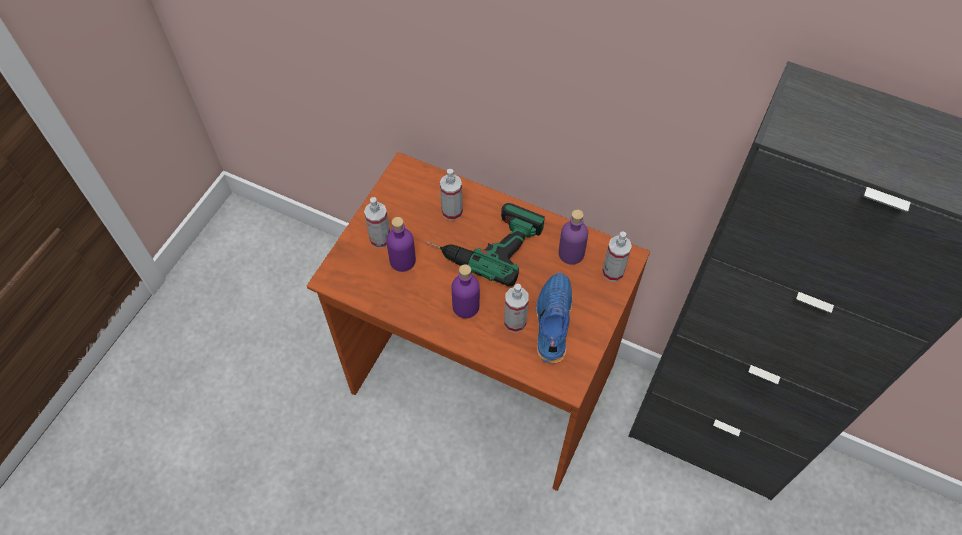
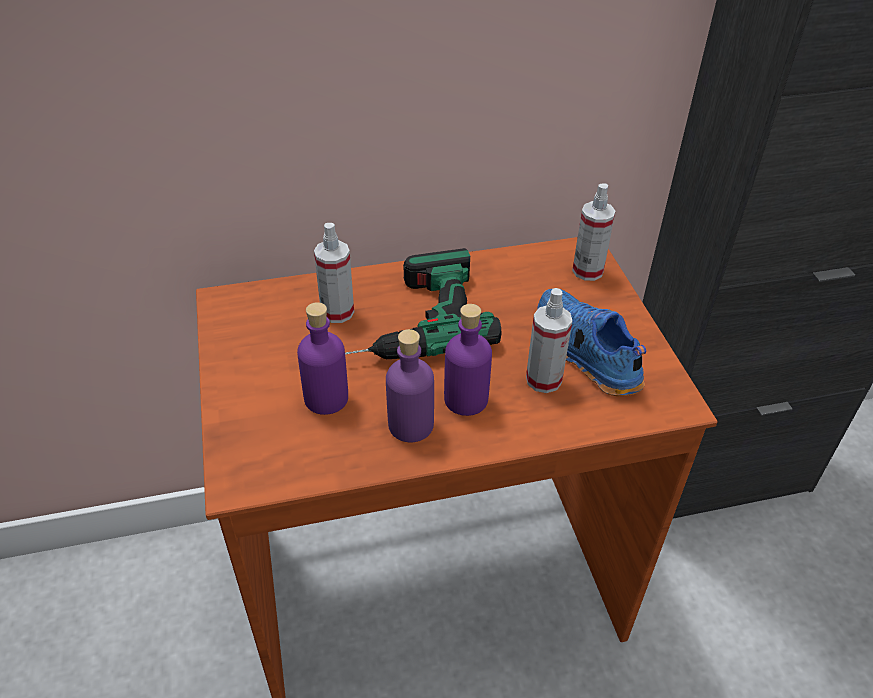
camera: 40 degrees left, 15 degrees down
(380, 239) = (268, 392): spray bottle -> none
(571, 253) = (524, 278): purple bottle -> purple bottle (410, 425)

